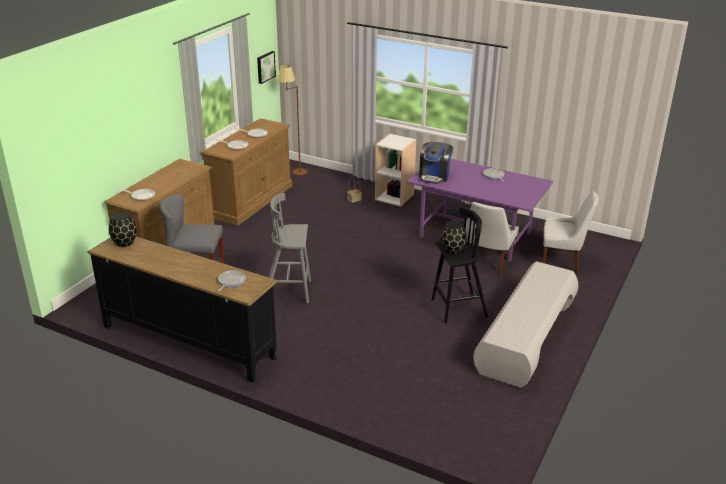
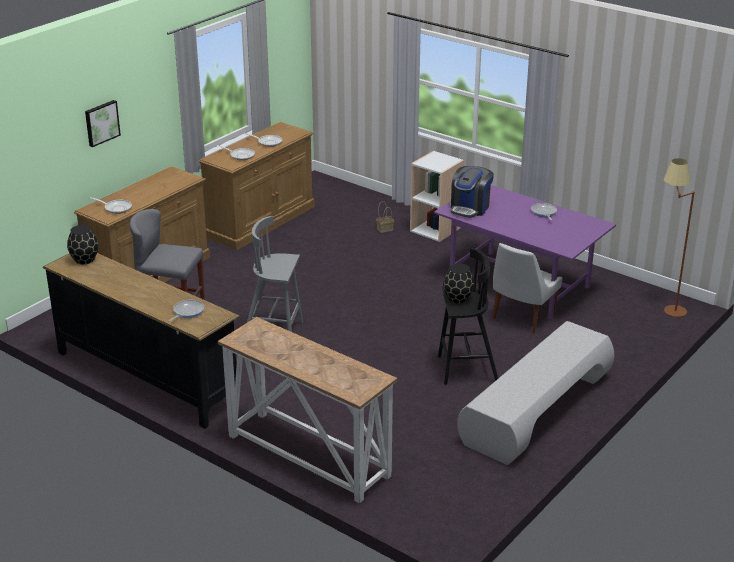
camera: 10 degrees right, 0 degrees up
(265, 67) = (292, 59): picture -> picture (101, 123)
(294, 170) = (323, 187): brown floor lamp -> brown floor lamp (666, 307)
(349, 398) = (307, 456): none -> console table
(562, 261) = (616, 324): white chair -> none

